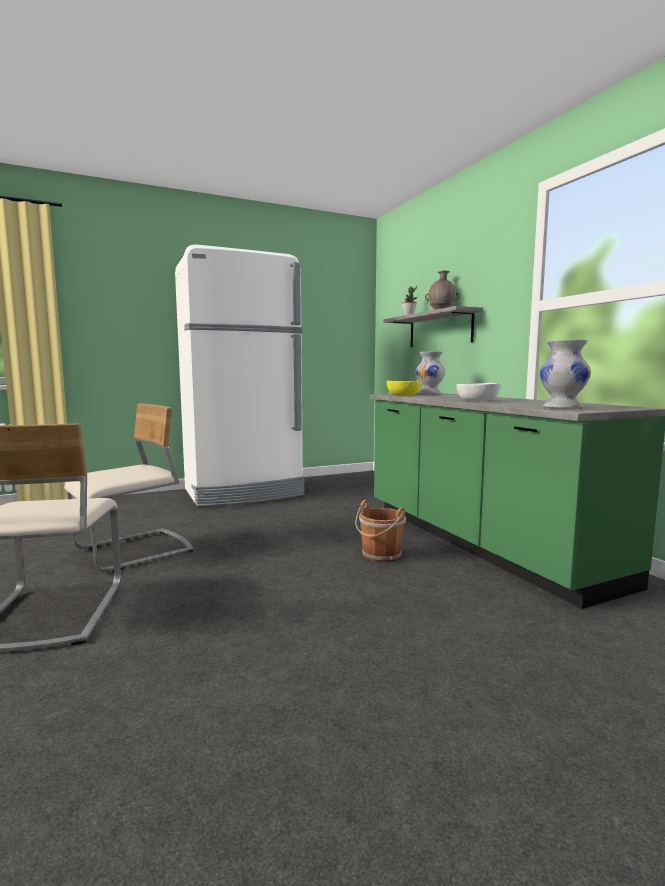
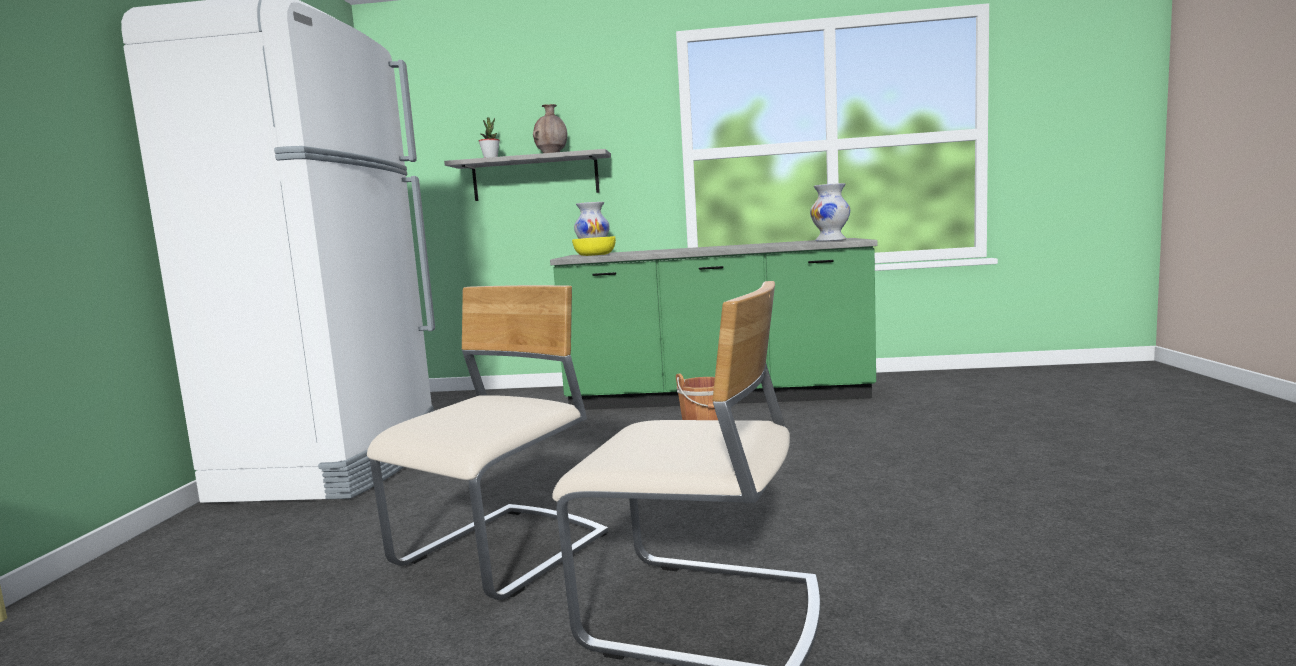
camera: 60 degrees left, 0 degrees up
(134, 551) = (504, 553): beige chair -> beige chair turned 45 degrees clockwise
(477, 400) = (722, 247): white bowl -> none

